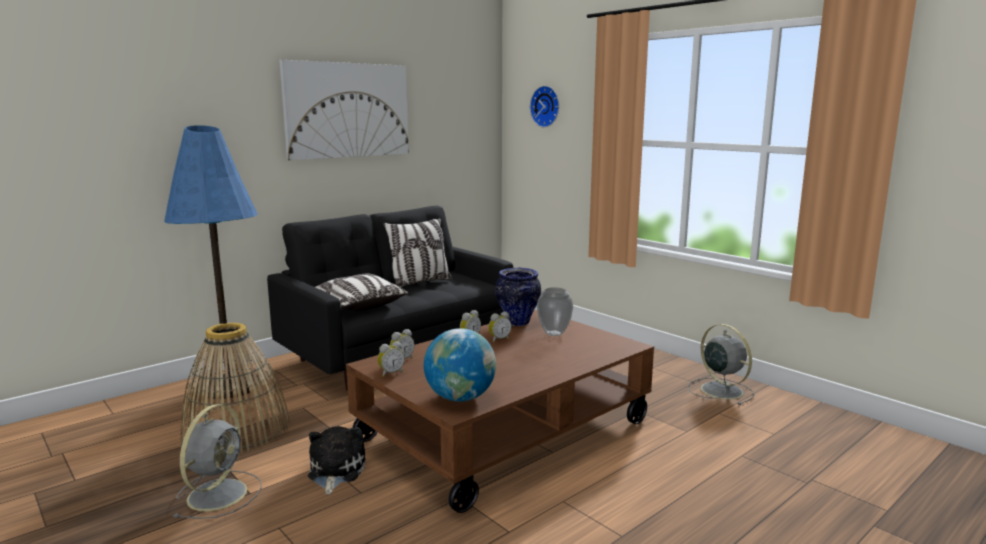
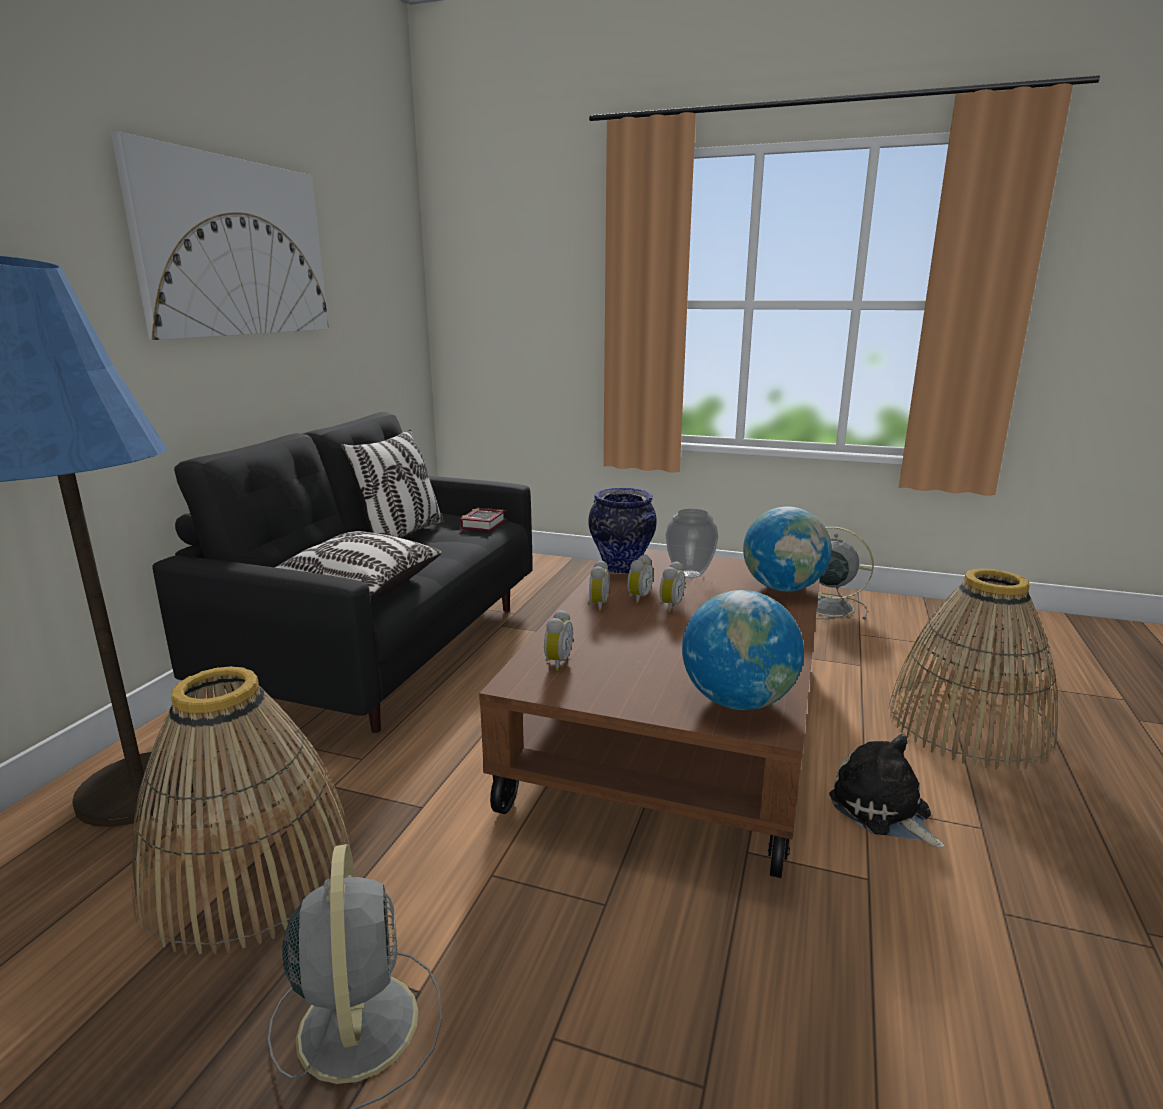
camera: 30 degrees left, 5 degrees up
(335, 471) = (521, 883): plush toy -> plush toy (883, 811)
(391, 373) = (576, 689): alarm clock -> alarm clock (669, 606)
(474, 284) = (485, 524): none -> book
(546, 106) = (510, 257): wall clock -> none
(600, 352) = (783, 588): none -> globe
(711, 485) = (968, 725): none -> basket

